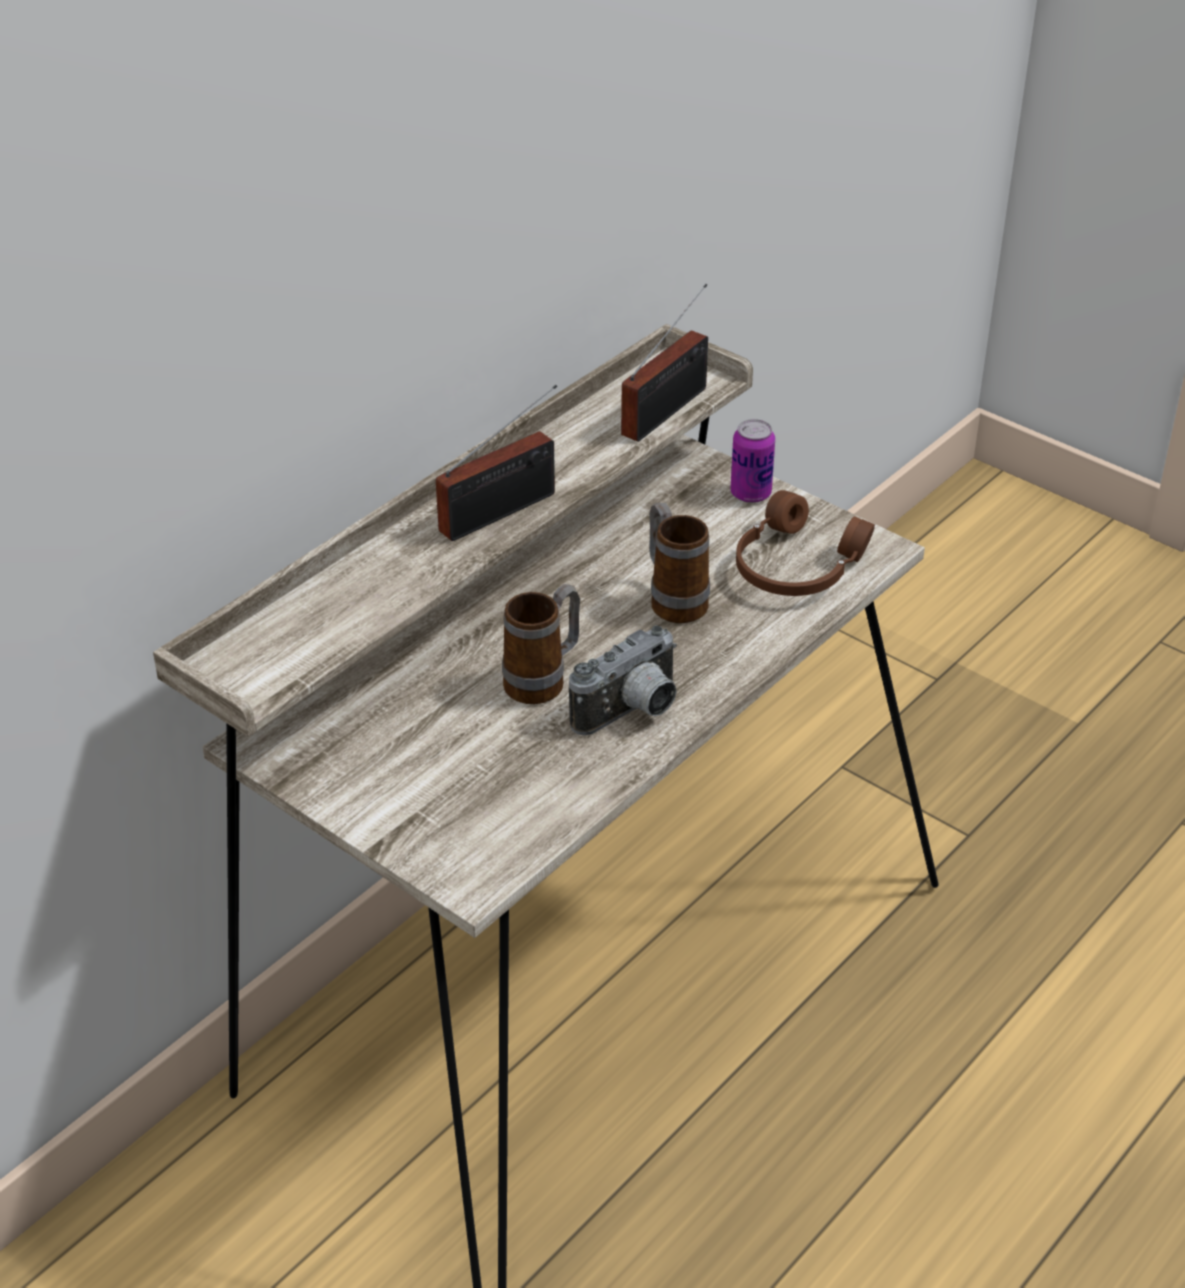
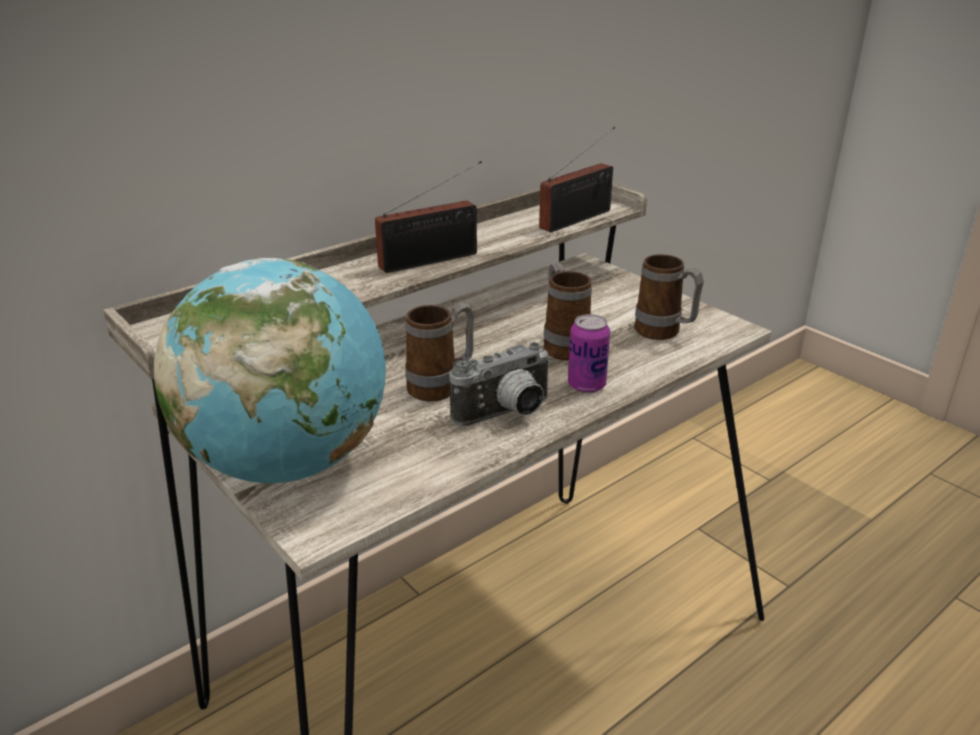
camera: 10 degrees right, 10 degrees down
(406, 806) = (288, 462): none -> globe
(750, 493) = (637, 290): can -> can (586, 385)
(795, 566) = (664, 333): brown headphones -> mug

